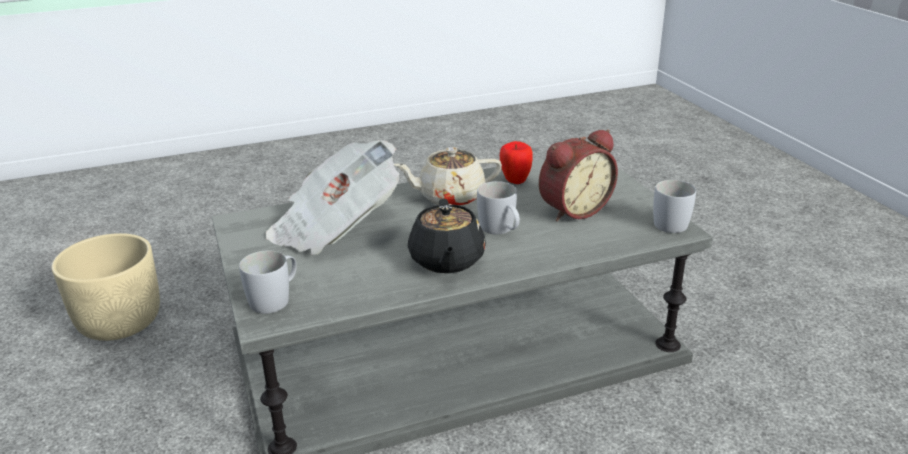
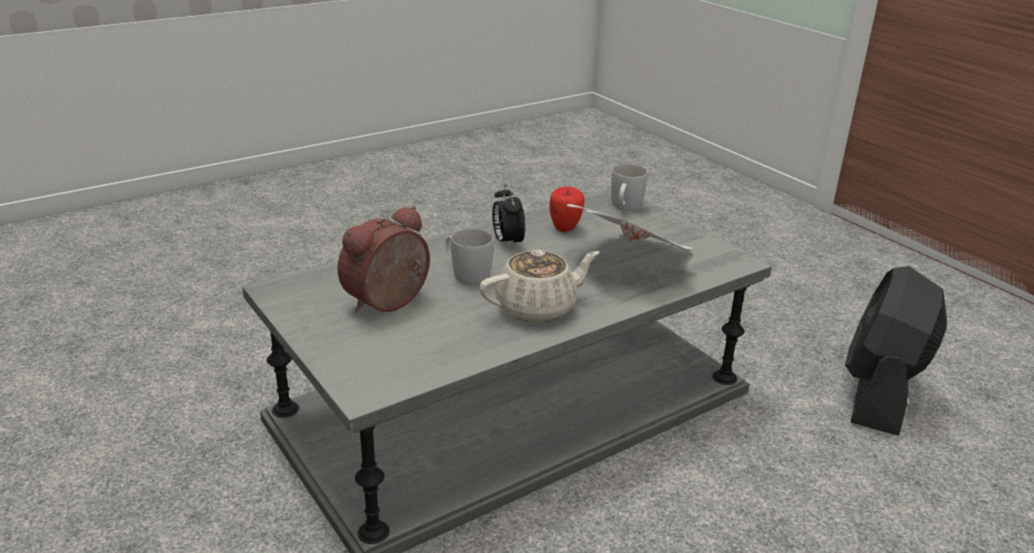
camera: 165 degrees right, 0 degrees up
(120, 322) = (879, 393): beige planter -> black fan
(447, 261) = (507, 242): black teapot -> alarm clock
(515, 181) = (465, 339): apple -> apple (565, 229)
(669, 221) = (281, 298): white mug -> none

